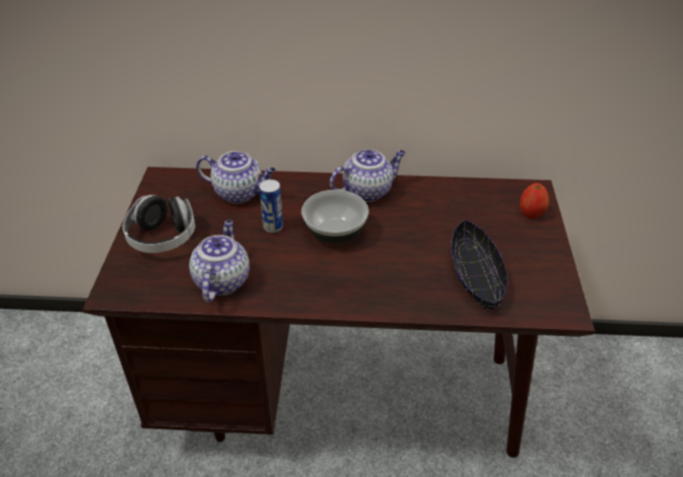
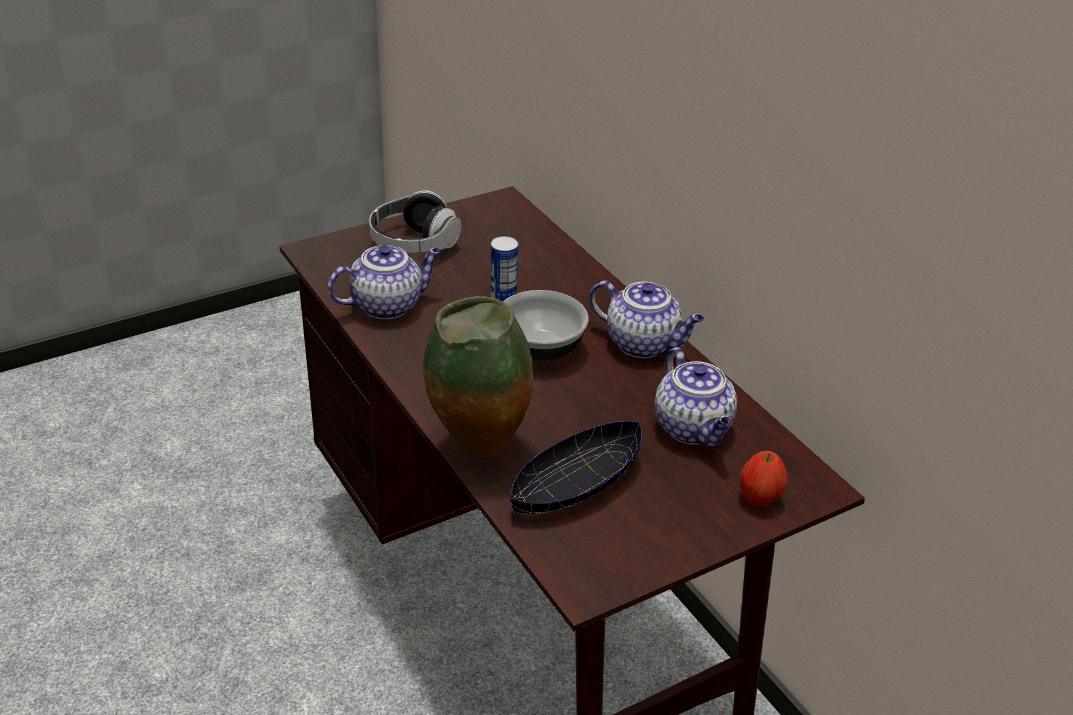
camera: 55 degrees right, 5 degrees down
(240, 193) = (535, 258): teapot -> teapot (694, 429)
(414, 304) = (477, 450): none -> vase

